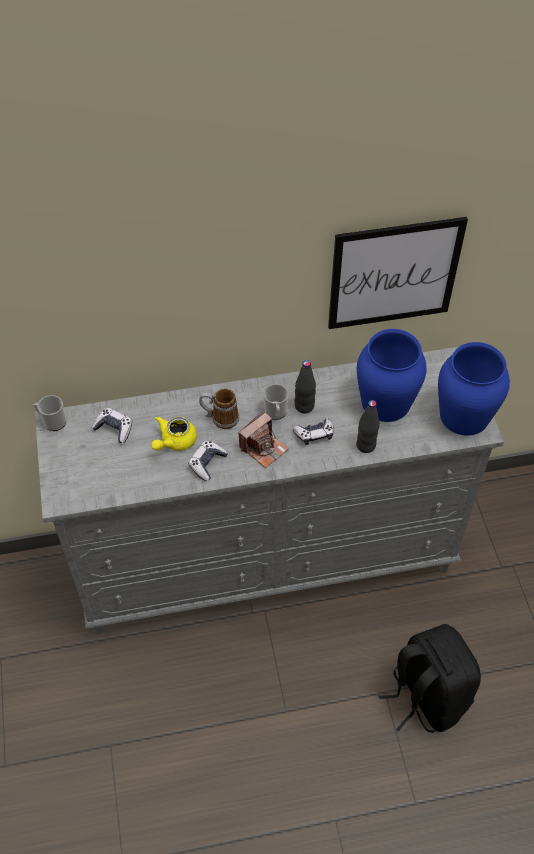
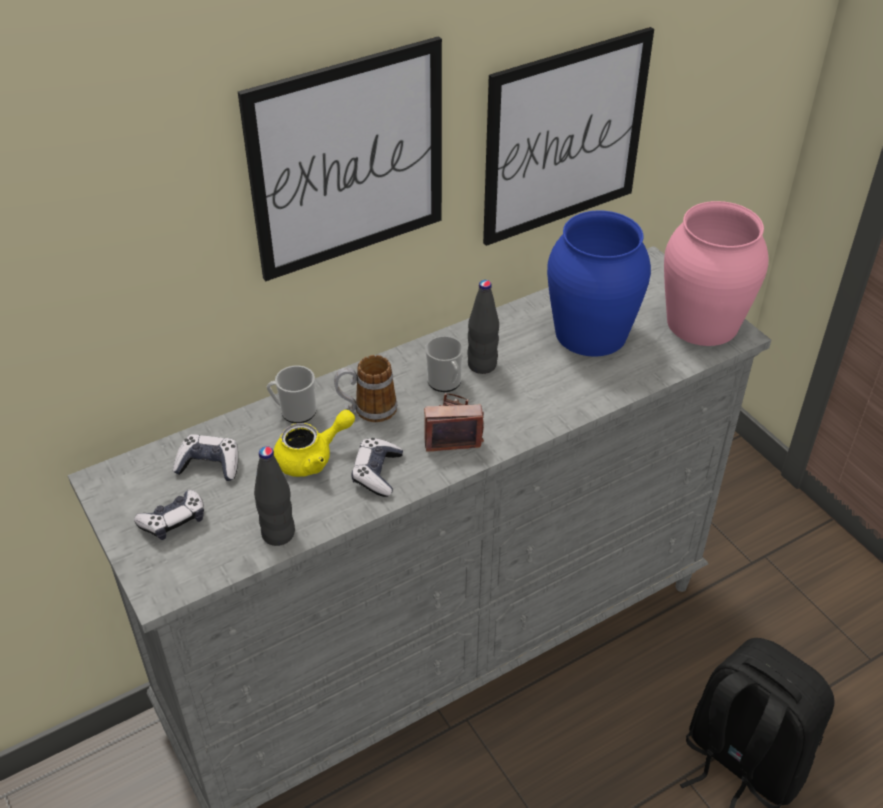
camera: 20 degrees left, 10 degrees down
(52, 421) = (103, 481): mug -> mug (294, 412)
(174, 441) = (312, 458): yellow teapot -> yellow teapot turned 135 degrees counterclockwise
(229, 272) = (348, 160): none -> picture
(263, 448) = (451, 431): camera -> camera turned 120 degrees counterclockwise
(314, 434) = (515, 395): game controller -> game controller (173, 521)
(366, 445) = (594, 391): black bottle -> black bottle (278, 534)
(465, 416) = (703, 323): blue vase -> pink vase

